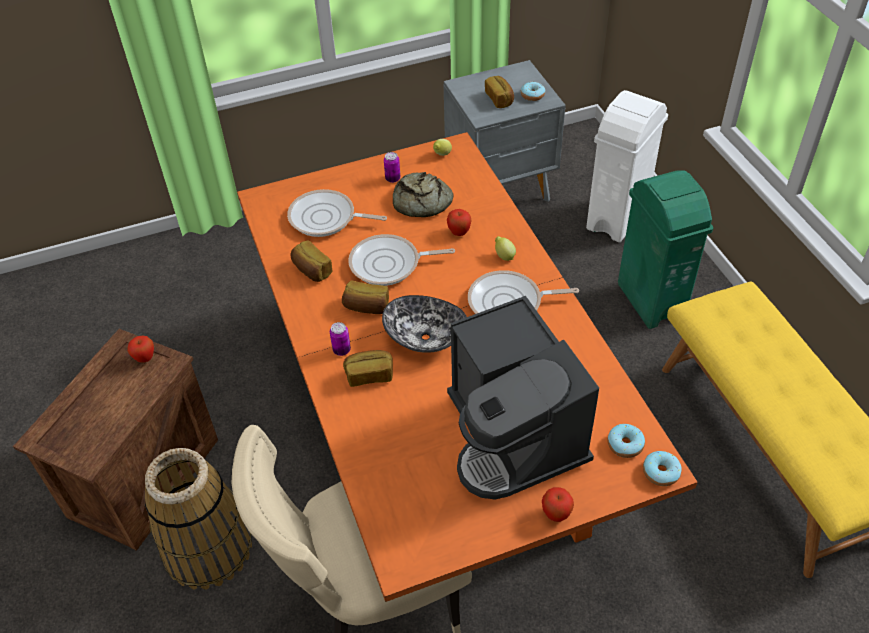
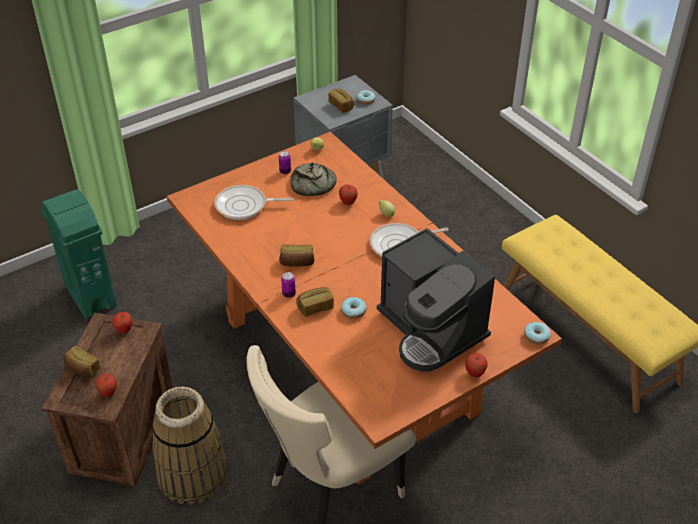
camera: 15 degrees left, 5 degrees down
(97, 441) = (108, 393): none -> apple
(311, 270) = (246, 243): bread -> bread (82, 369)
(389, 264) = (303, 231): frying pan -> none
(426, 337) = (347, 276): bowl -> none
(617, 218) = (439, 188): white trash can -> none
(625, 445) = (508, 323): donut -> donut (353, 311)
(650, 300) = (479, 244): green trash can -> green trash can (91, 295)

